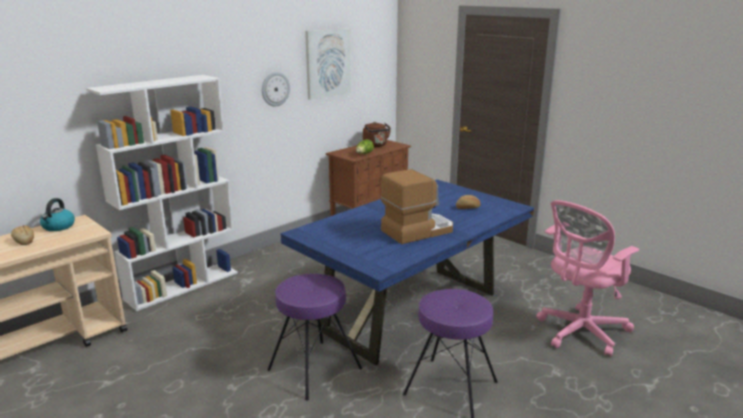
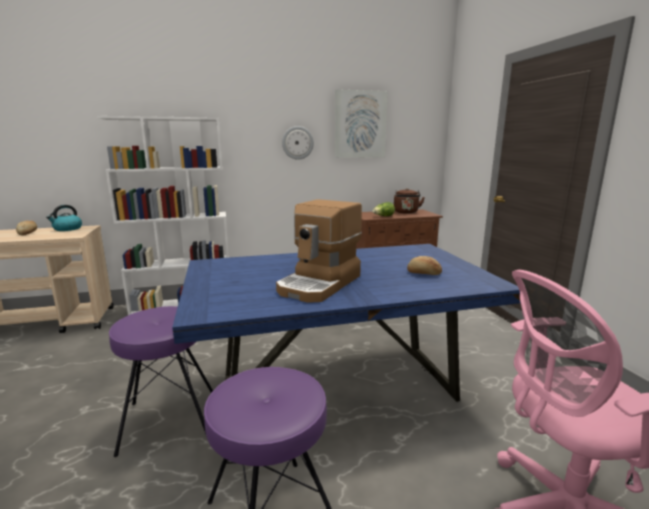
camera: 30 degrees right, 5 degrees down
(417, 231) = (320, 284): coffee machine -> coffee machine turned 120 degrees clockwise

